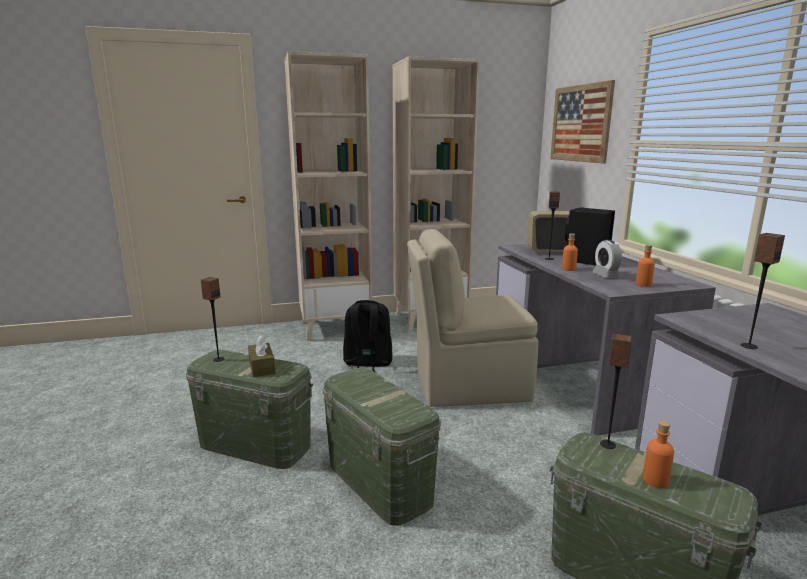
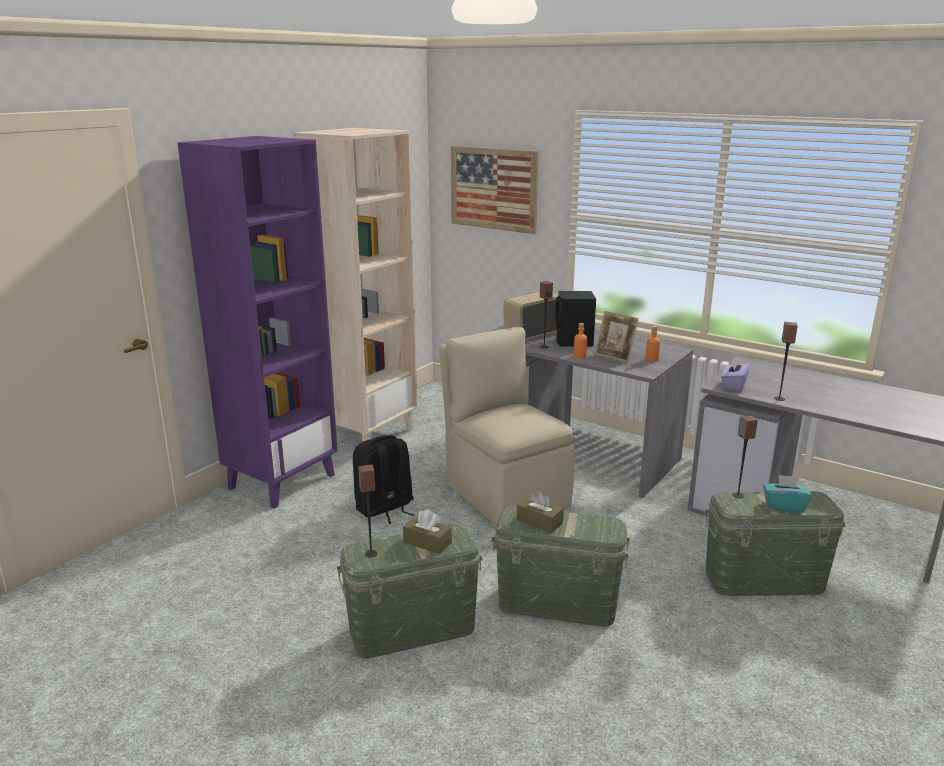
camera: 40 degrees left, 5 degrees up
(336, 328) = (282, 481): beige bookcase -> purple bookcase
(363, 386) = (539, 522): none -> brown tissue box
(468, 386) = (505, 494): beige chair -> beige chair turned 105 degrees clockwise
(605, 275) = (615, 356): alarm clock -> picture frame
(655, 480) = (784, 506): orange bottle -> turquoise tissue box
(703, 321) = (733, 385): none -> purple tissue box

